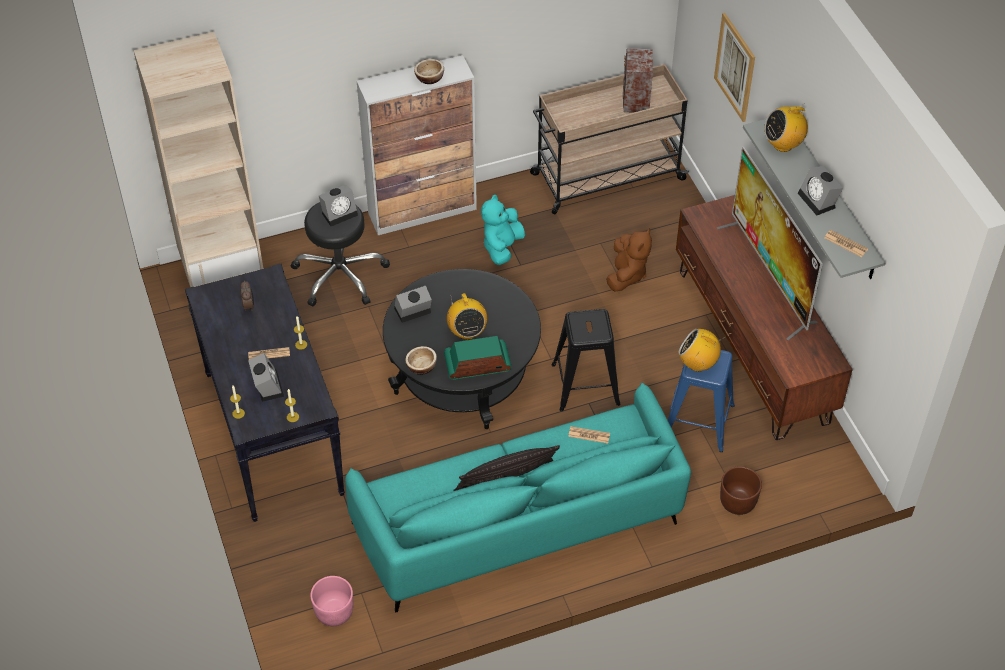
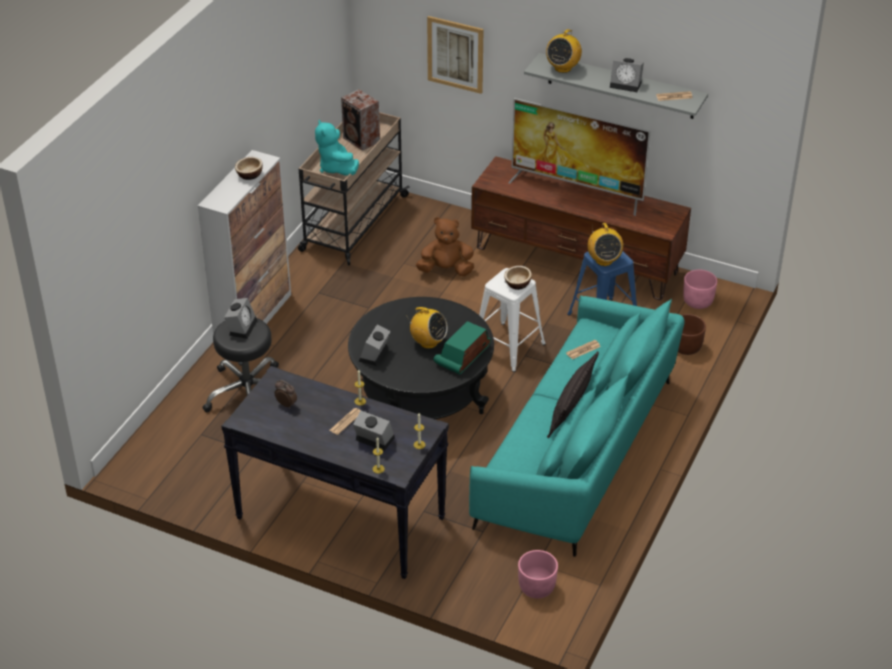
camera: 45 degrees left, 10 degrees down
(223, 274) = (157, 449): beige bookcase -> none
(421, 366) = (427, 381): bowl -> bowl (517, 284)
(502, 247) = (341, 305): turquoise plush toy -> turquoise plush toy (336, 168)
(586, 385) = (509, 346): black stool -> white stool
(626, 274) = (446, 270): brown plush toy -> brown plush toy turned 60 degrees counterclockwise
(698, 363) = (603, 260): radio -> radio turned 75 degrees counterclockwise
(809, 467) = (698, 301): none -> pink planter

